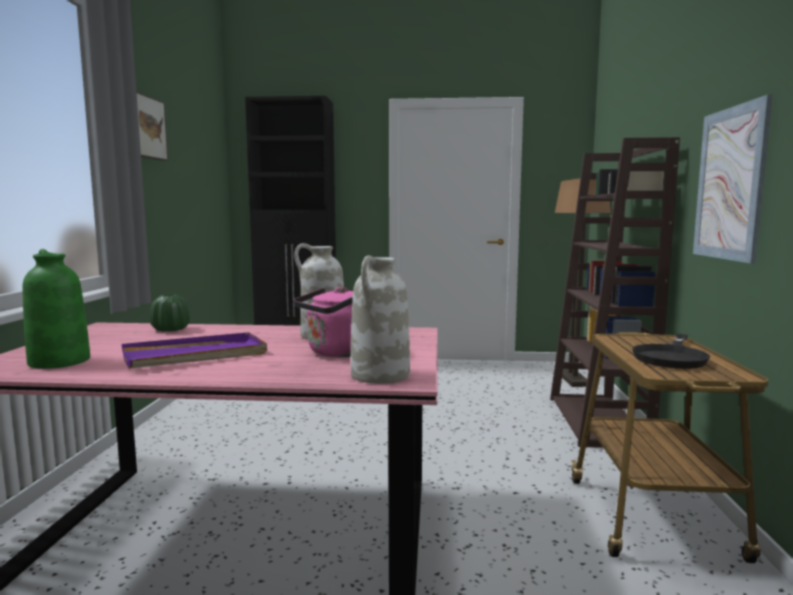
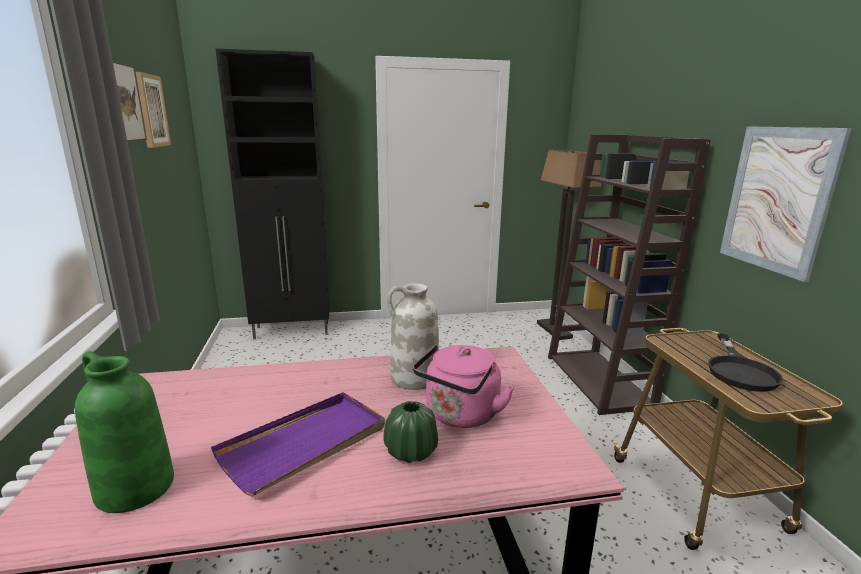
camera: 15 degrees left, 10 degrees up
(171, 329) = (230, 384): green vase -> green vase (411, 451)
(179, 142) = (151, 111): none -> picture
(380, 375) = (542, 461): white vase -> none

